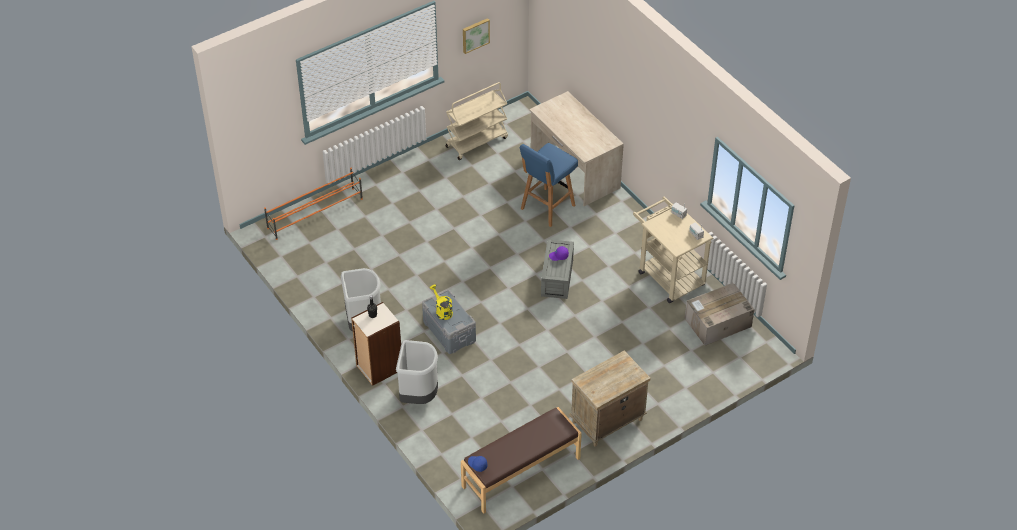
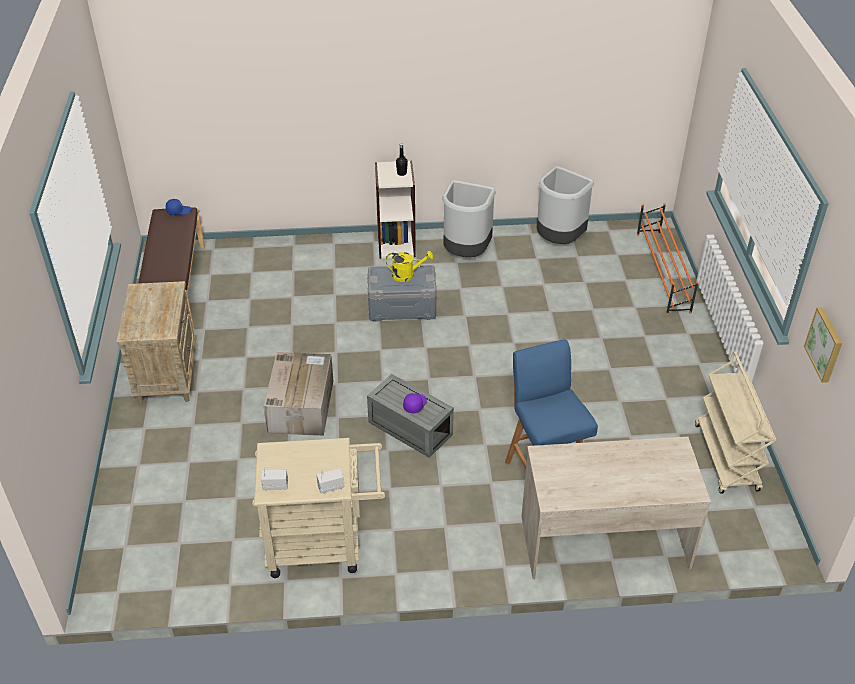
camera: 120 degrees right, 5 degrees down
(418, 396) = (336, 257): grey trash can -> grey trash can (558, 240)
(717, 323) = (198, 554): cardboard box -> cardboard box (301, 405)

